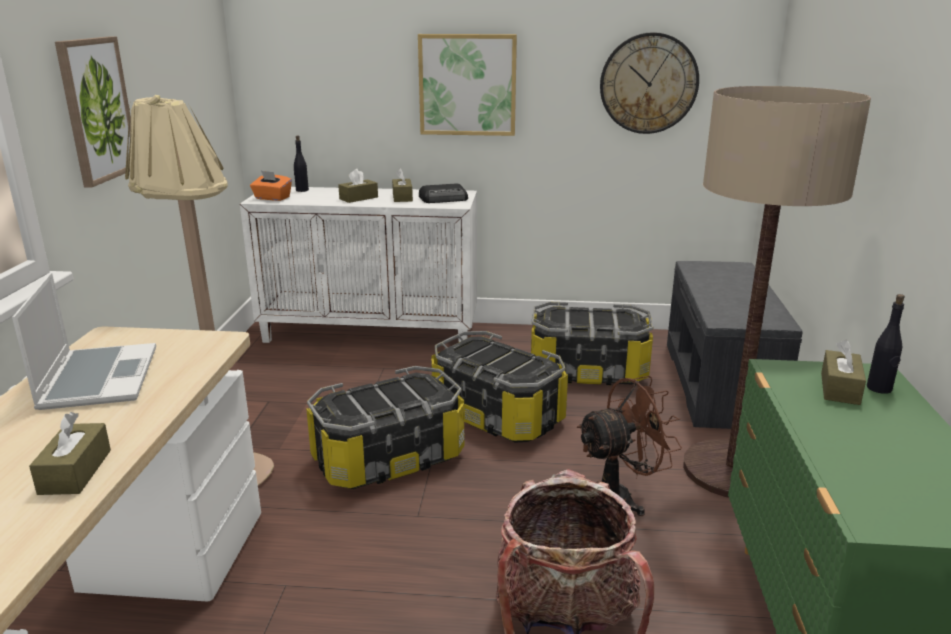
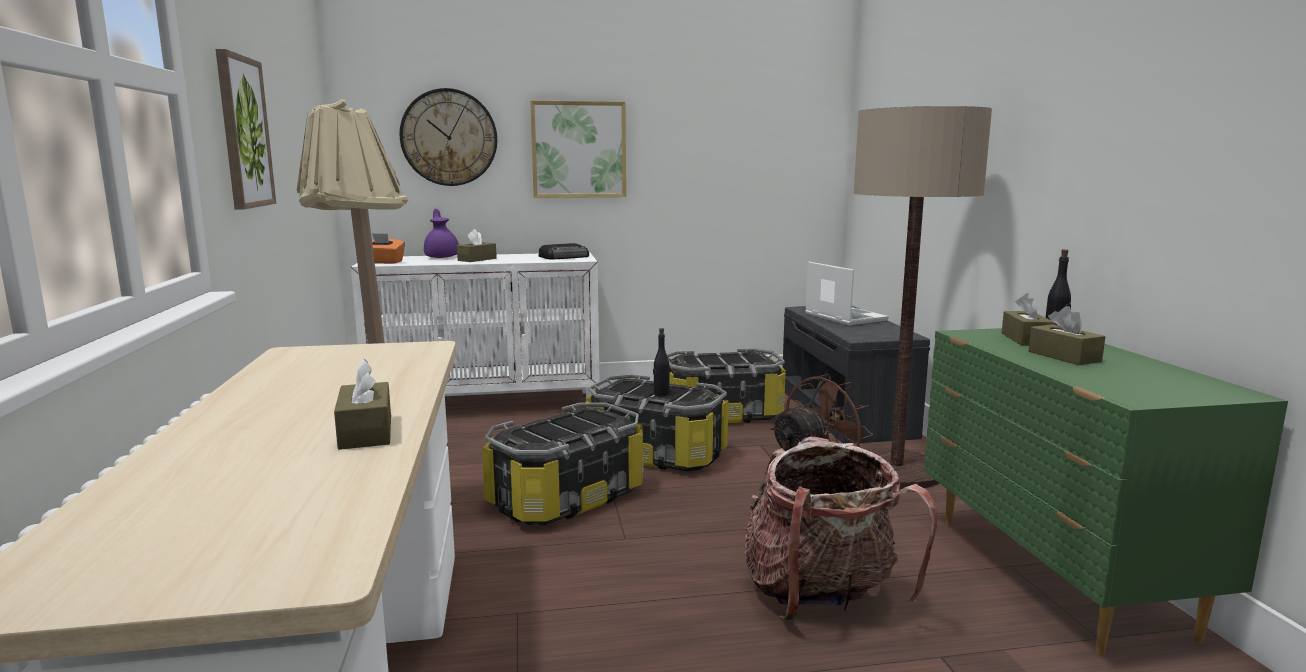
camera: 15 degrees left, 10 degrees down
(98, 378) = (316, 376): laptop -> laptop (843, 317)
(302, 190) = (410, 257): black bottle -> black bottle (661, 394)
(331, 191) = (442, 257): none -> purple teapot
(402, 197) = (521, 257): brown tissue box -> brown tissue box (1064, 356)
(648, 83) = (745, 147): wall clock -> wall clock (449, 137)

